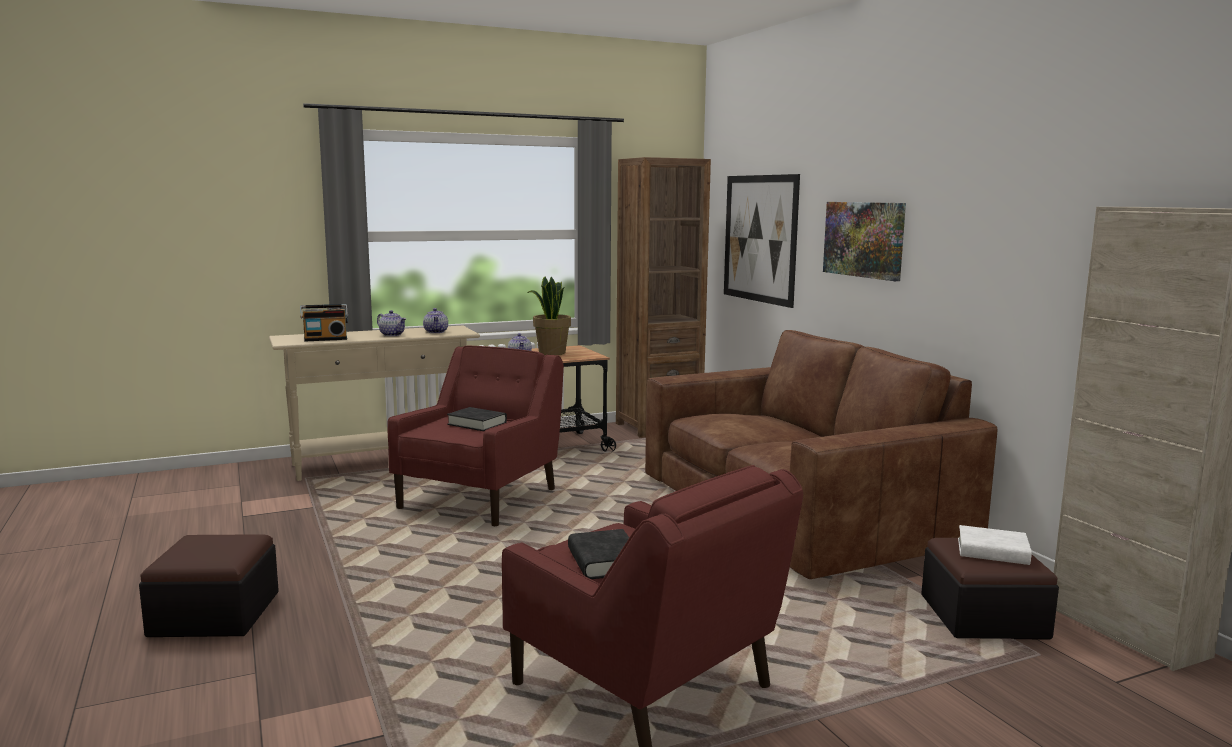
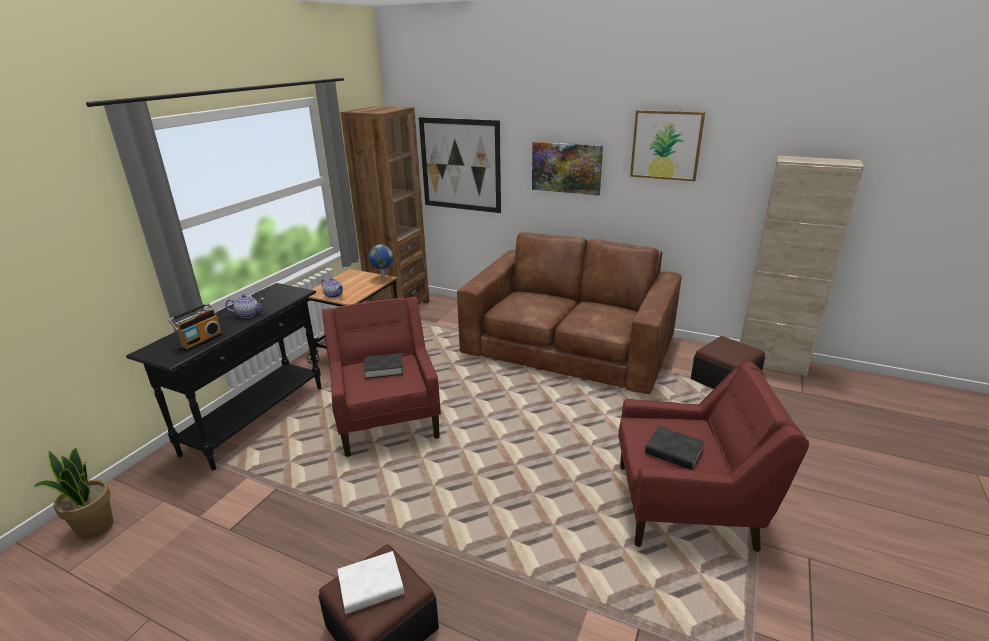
camera: 40 degrees left, 15 degrees up
(382, 463) = (256, 419): beige console table -> black console table
(436, 332) = (276, 298): teapot -> none
(551, 352) = (348, 284): potted plant -> potted plant (94, 527)
(592, 356) = (383, 279): none -> globe
(982, 198) = (666, 145): none -> picture
(992, 552) = (732, 349): white book -> white book (371, 586)

